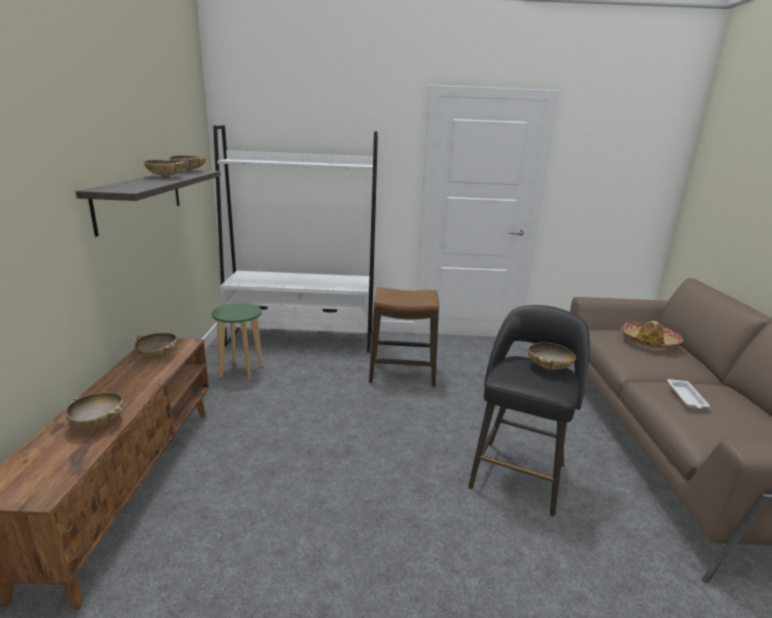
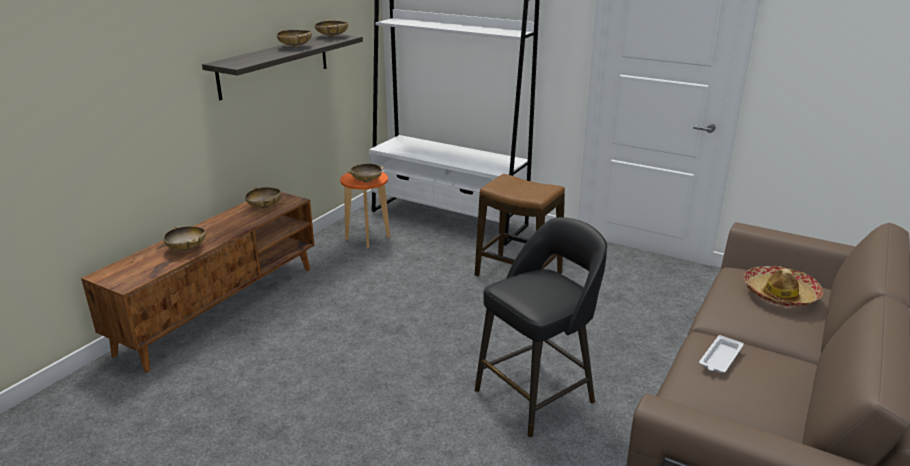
camera: 30 degrees right, 5 degrees up
(241, 371) = (367, 238): green stool -> orange stool
(549, 367) = (562, 287): beige bowl -> beige bowl (367, 181)

